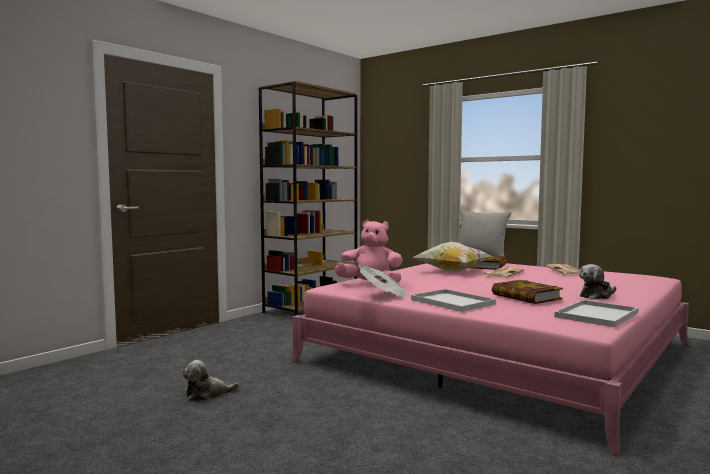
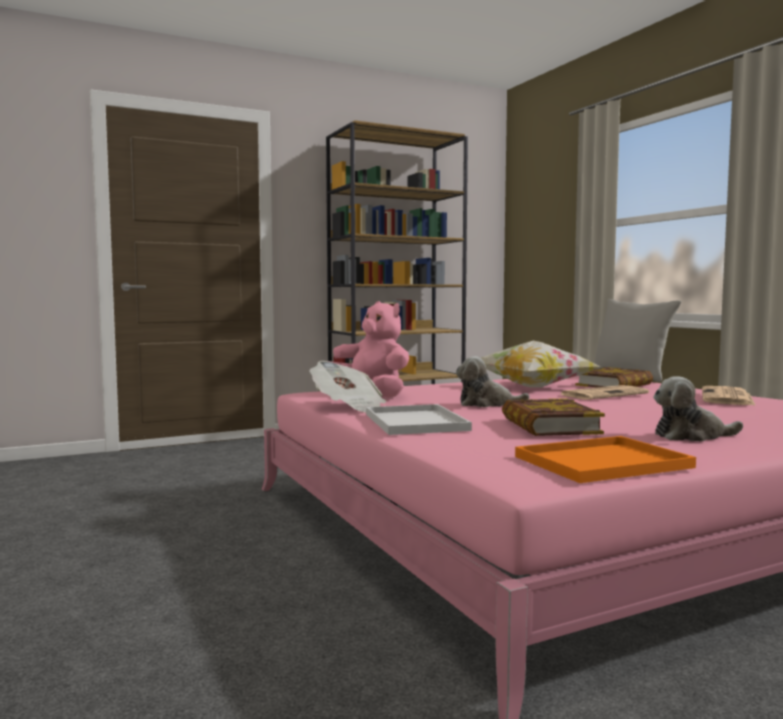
camera: 25 degrees right, 0 degrees up
(207, 394) = (111, 513): plush toy -> plush toy (487, 404)
(596, 314) = (603, 461): white tray -> orange tray

